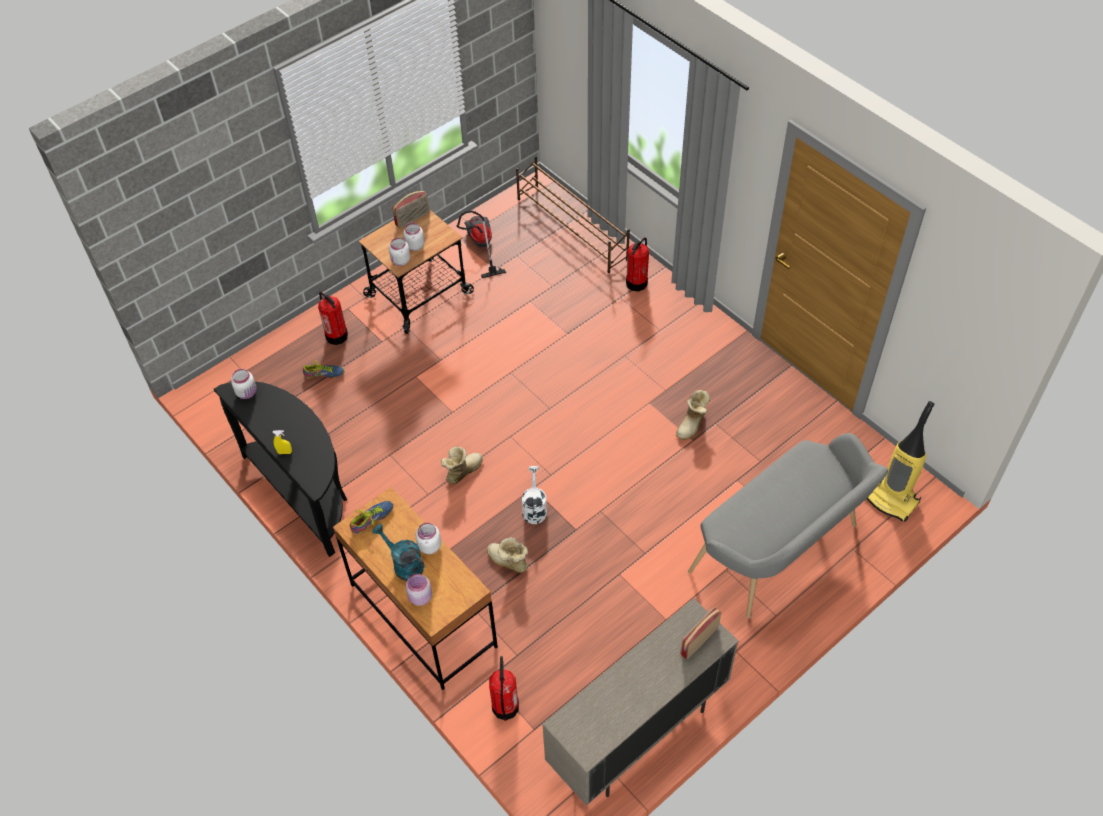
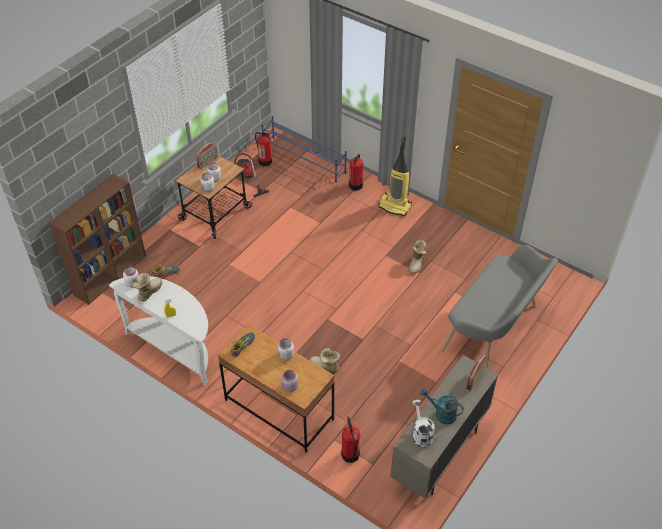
camera: 15 degrees left, 5 degrees down
(248, 363) = (111, 274): none -> brown bookcase
(304, 493) = (175, 349): black console table -> white console table
(337, 336) = (167, 248): fire extinguisher -> fire extinguisher (265, 161)
(404, 564) = (272, 369): turquoise watering can -> turquoise watering can (441, 414)
(462, 471) = (277, 317): boot -> boot (148, 292)
(534, 508) = (331, 331): white watering can -> white watering can (421, 434)
(572, 229) = (304, 159): brown shoe rack -> blue shoe rack
(890, 498) = (550, 286): vacuum cleaner -> vacuum cleaner (395, 206)

